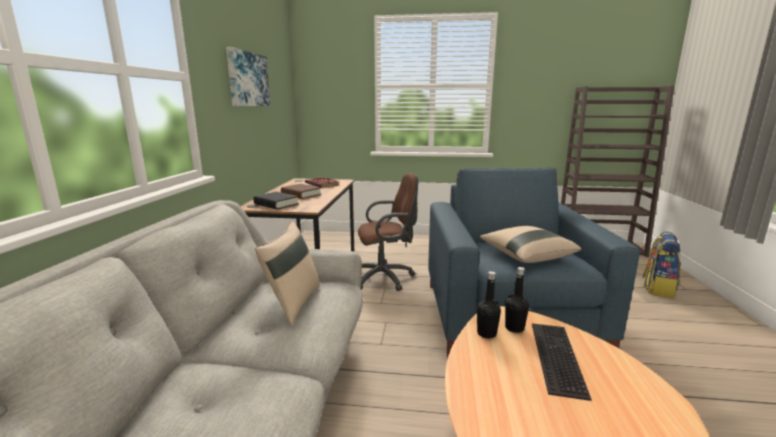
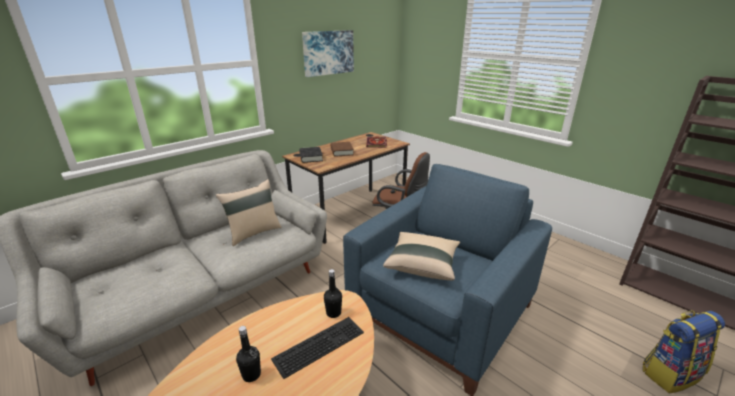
camera: 40 degrees right, 10 degrees up
(486, 333) = (311, 306): black bottle -> black bottle (251, 375)

